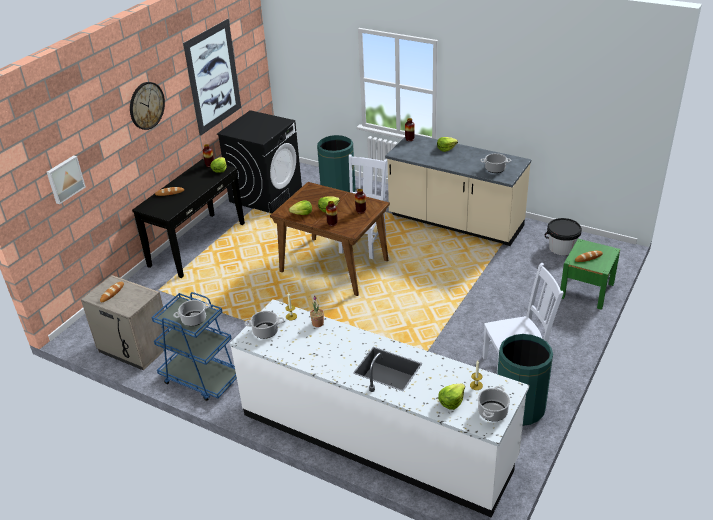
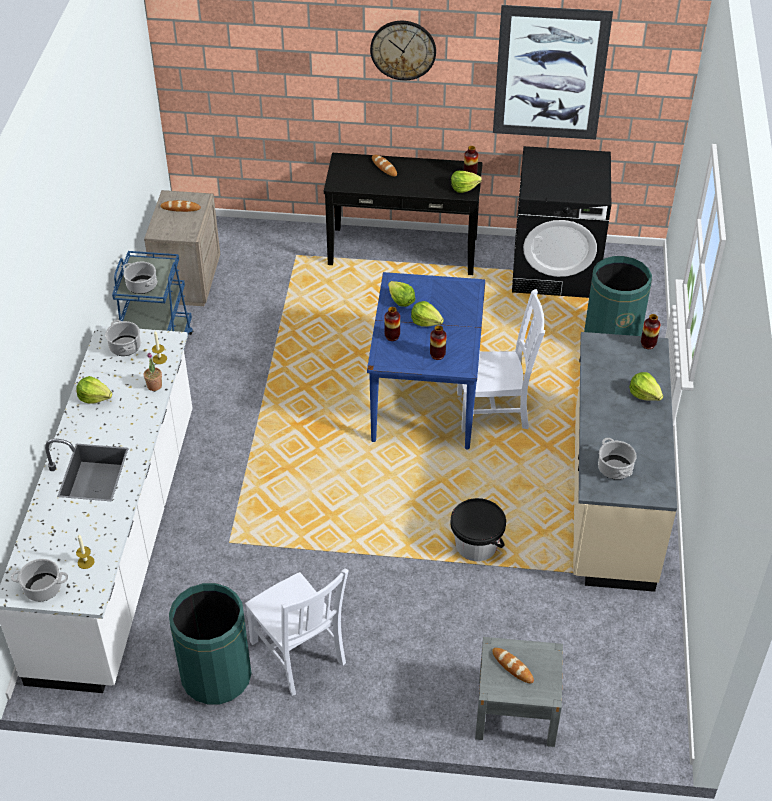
camera: 65 degrees right, 10 degrees up
(65, 179) = (243, 66): picture -> none
(335, 266) = (426, 397): brown dining table -> blue dining table
(451, 401) = (51, 545): lettuce -> lettuce (94, 397)
(561, 248) = (618, 656): black bucket -> black bucket (476, 545)
(586, 290) = (516, 711): green nightstand -> grey nightstand

